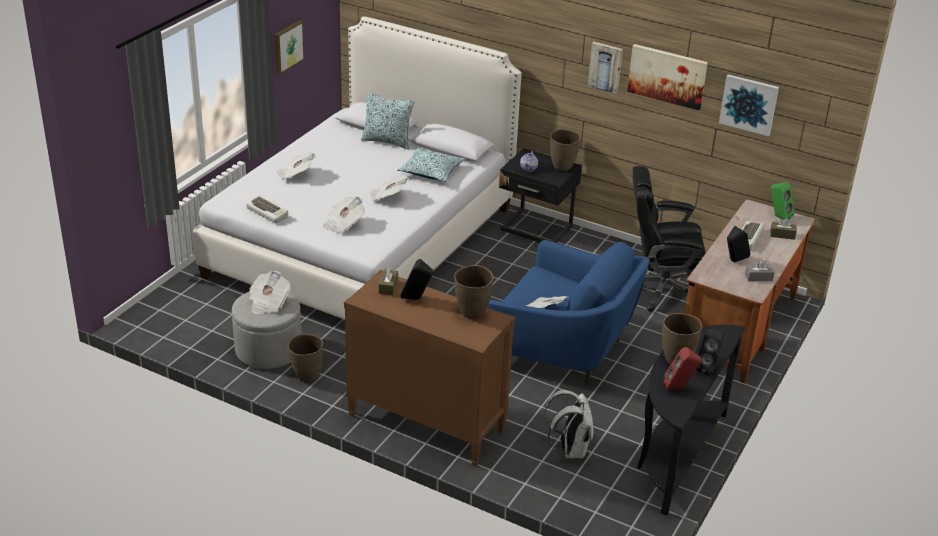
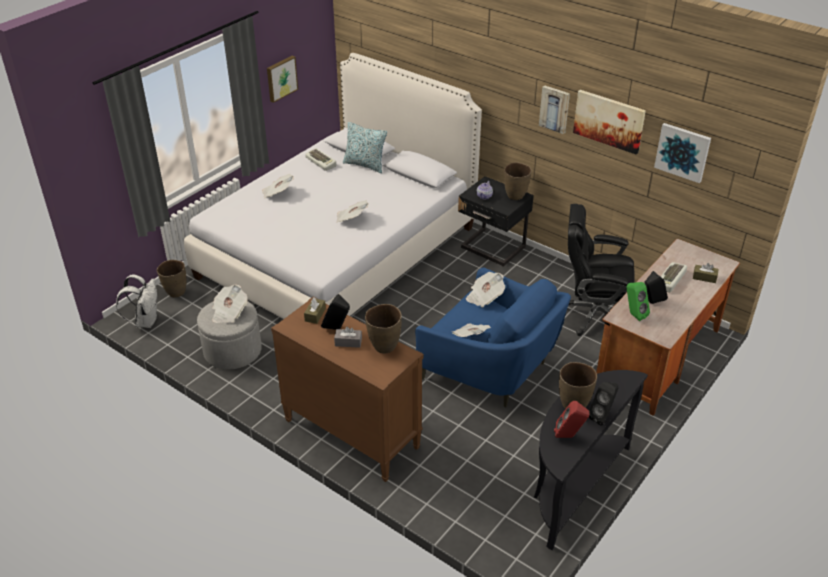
camera: 10 degrees right, 5 degrees up
(268, 212) = (244, 228): keyboard -> keyboard (322, 162)
(307, 376) = (259, 379): brown vase -> brown vase (176, 292)
(343, 224) = (305, 243): newspaper -> newspaper (484, 297)
(431, 171) = (396, 196): pillow -> none
(570, 449) = (475, 472): white backpack -> white backpack (145, 321)
(758, 277) = (672, 321): grey tissue box -> grey tissue box (348, 342)
(778, 217) = (704, 258): green speaker -> green speaker (633, 314)

